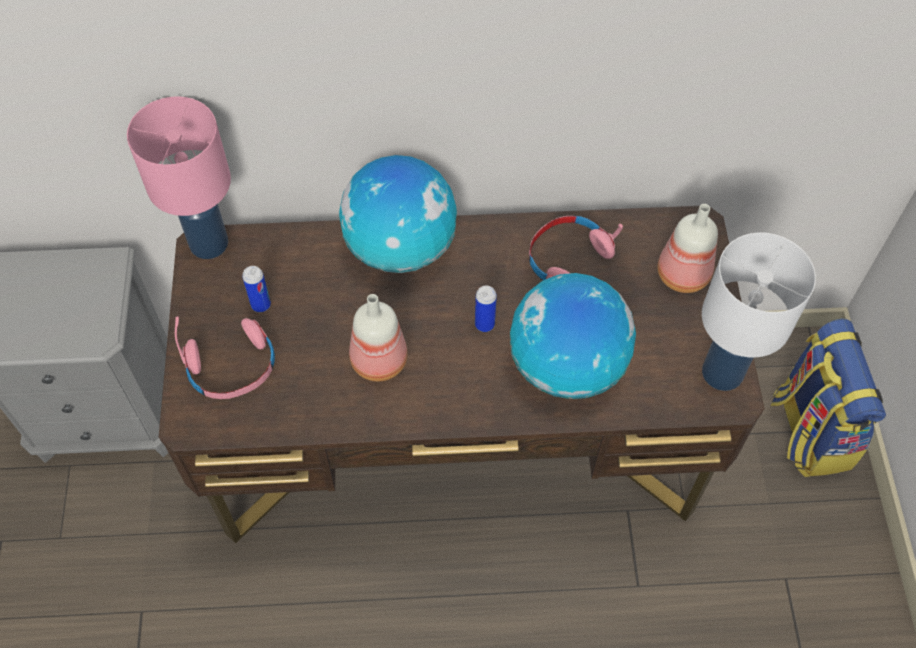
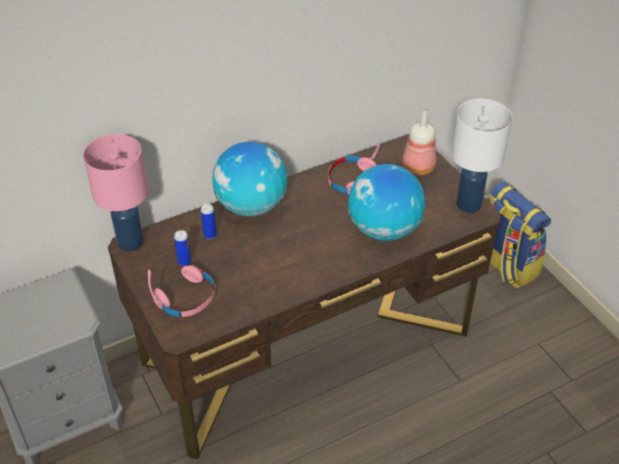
camera: 25 degrees left, 15 degrees down
(377, 361) = (274, 265): bottle -> none
(484, 324) = (325, 226): can -> can (210, 235)

